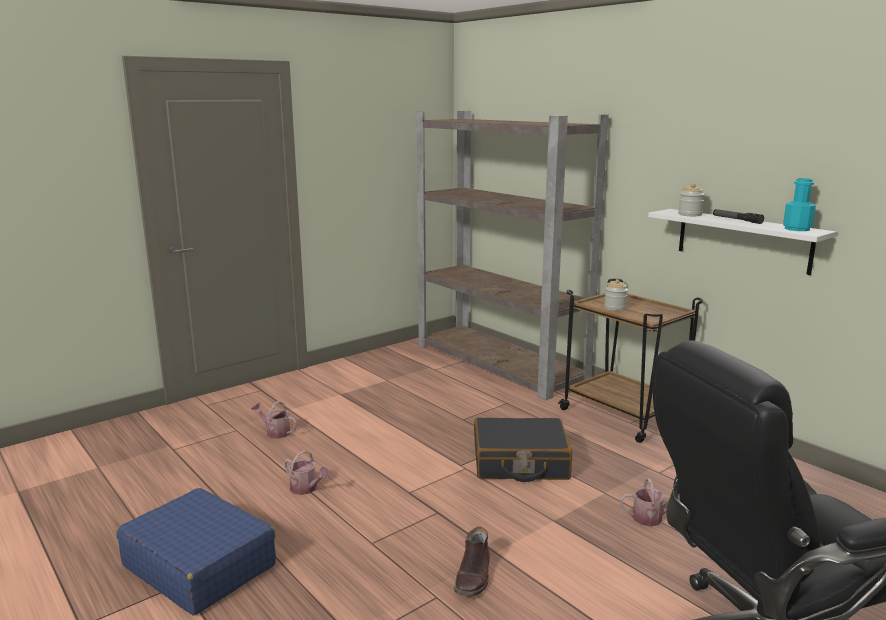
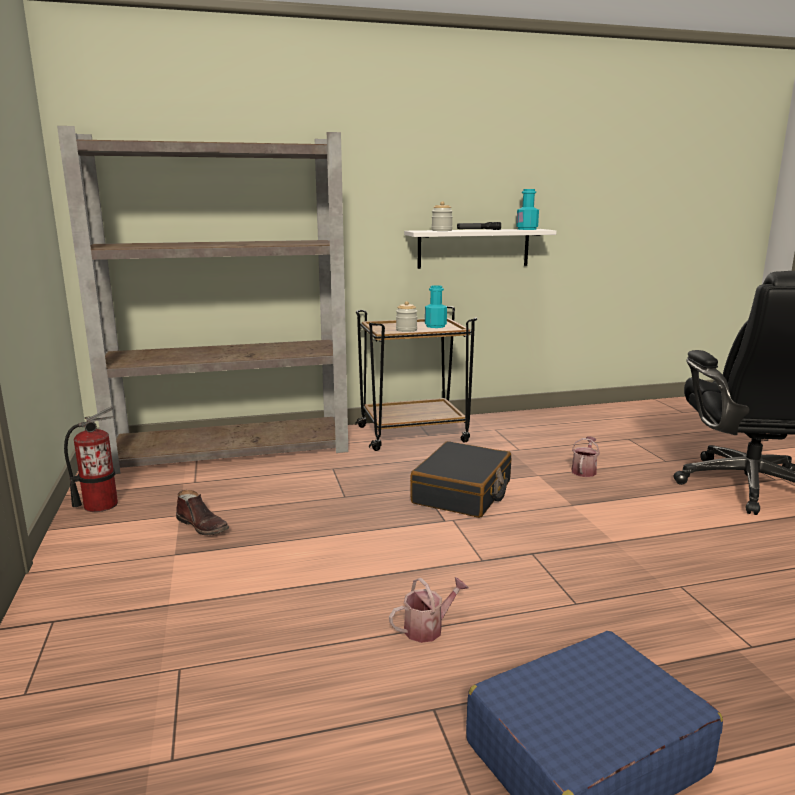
camera: 65 degrees left, 0 degrees up
(275, 432) = (233, 629): watering can -> none
(380, 358) = (100, 505): none -> fire extinguisher
(474, 576) = (649, 560): brown boot -> brown boot (203, 526)
(652, 313) = (435, 326): none -> turquoise bottle

